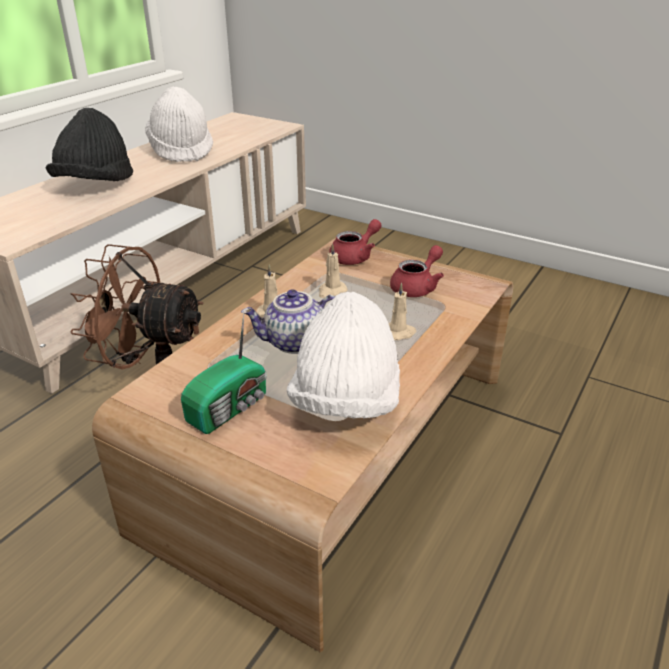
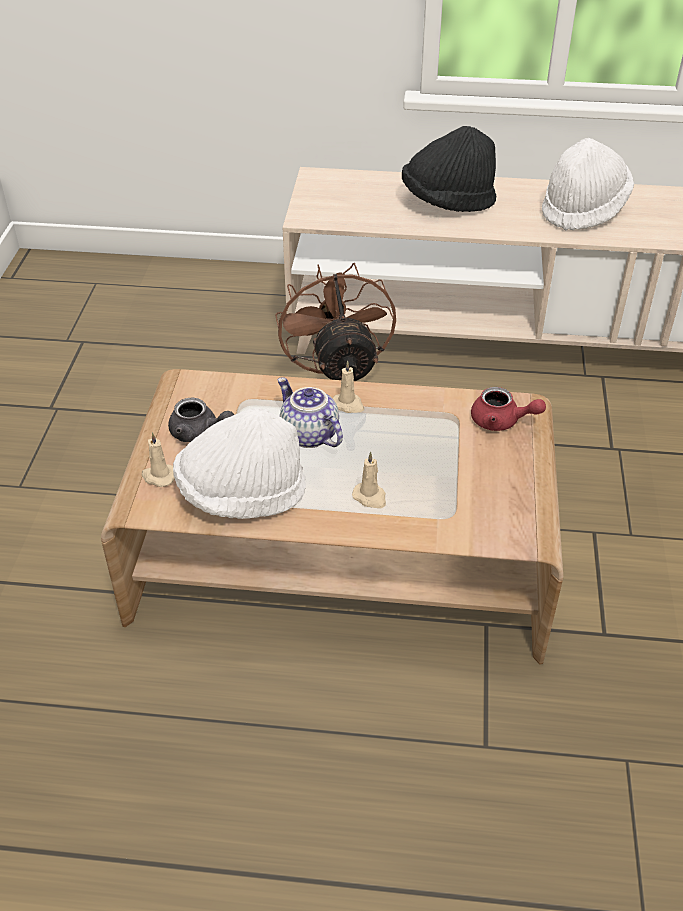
camera: 65 degrees right, 10 degrees up
(230, 408) = (199, 433): radio -> grey teapot
(331, 291) = (414, 428): beige candle -> beige candle (158, 476)
(417, 287) = (471, 486): red teapot -> none

